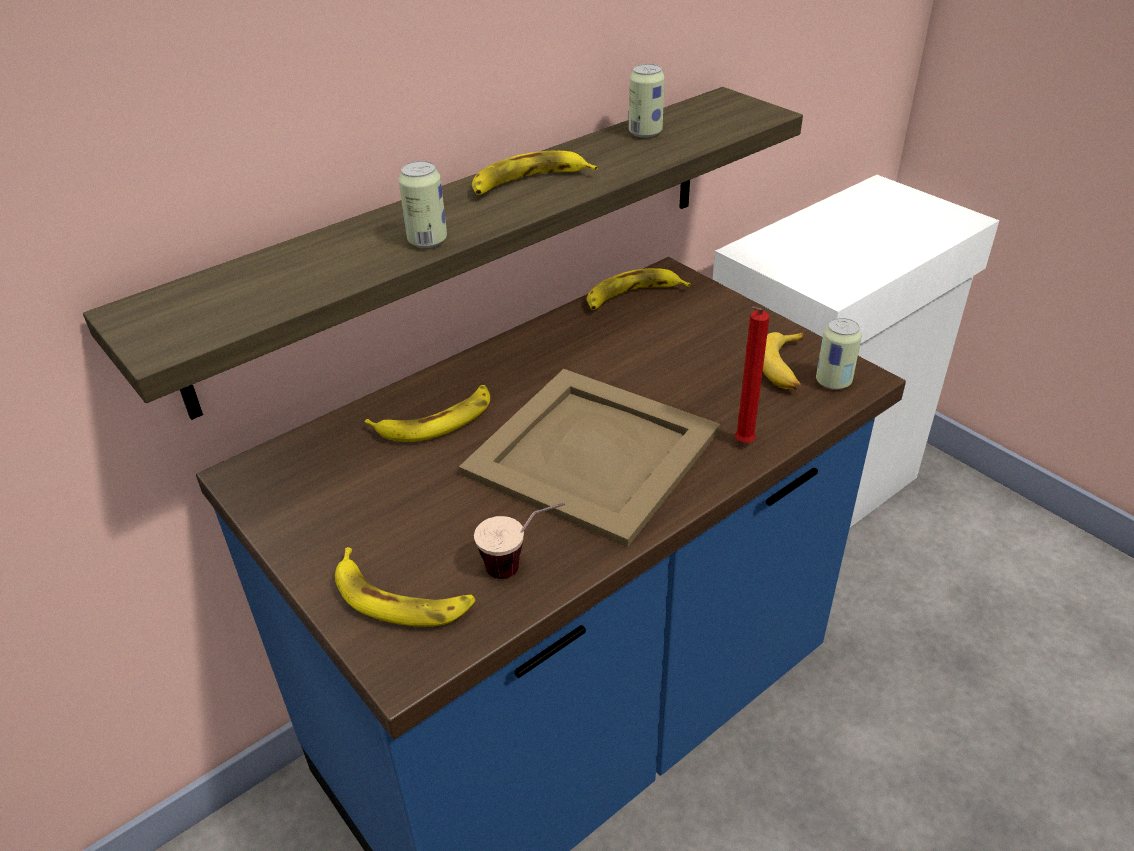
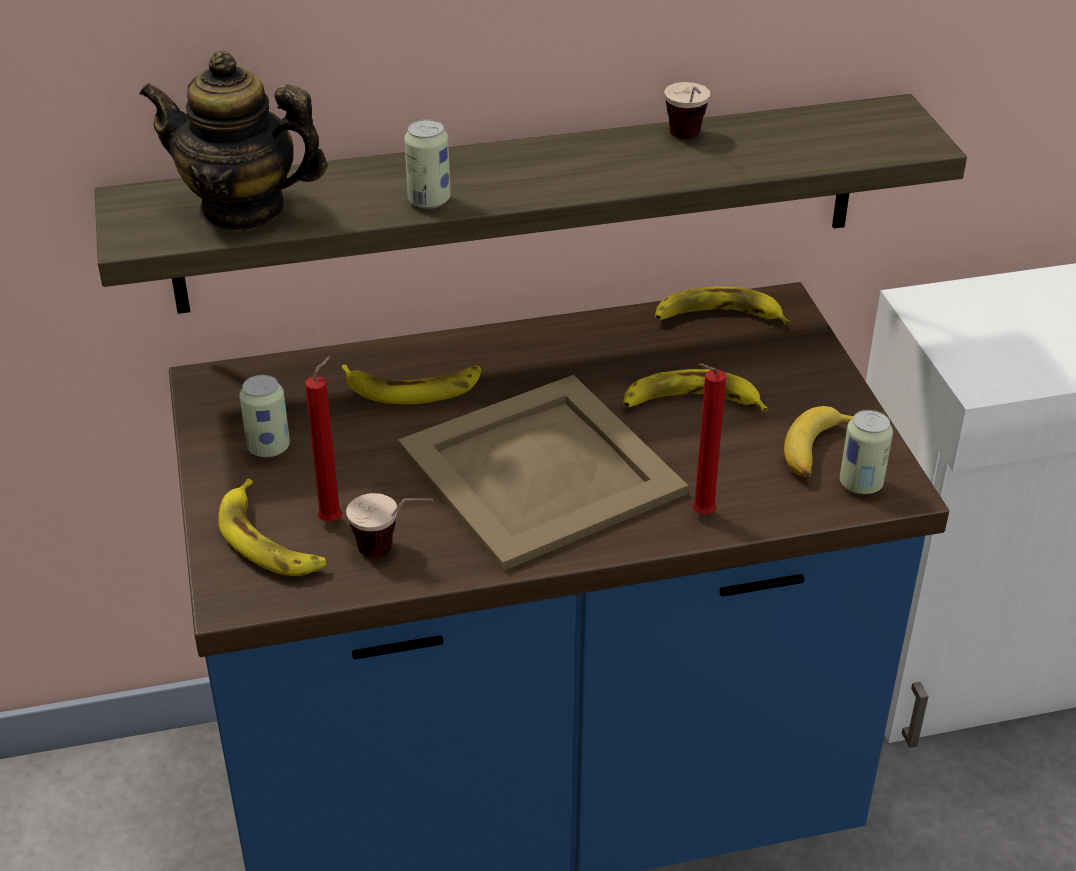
camera: 25 degrees right, 0 degrees up
(256, 291) = (242, 209): none -> teapot
(447, 556) = (334, 519): none -> red candle
(528, 182) = (580, 162): banana -> banana (690, 402)
(598, 150) = (687, 142): none -> cup
(645, 133) = (758, 133): can -> can (268, 447)

